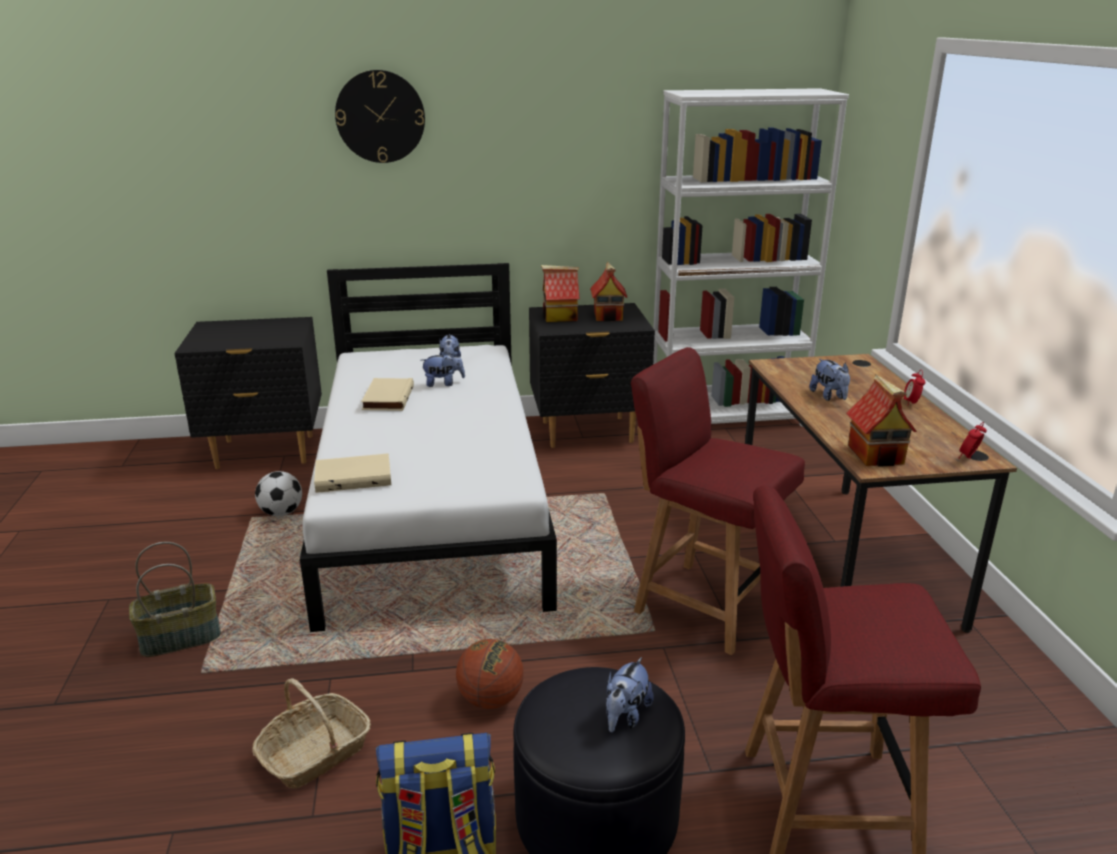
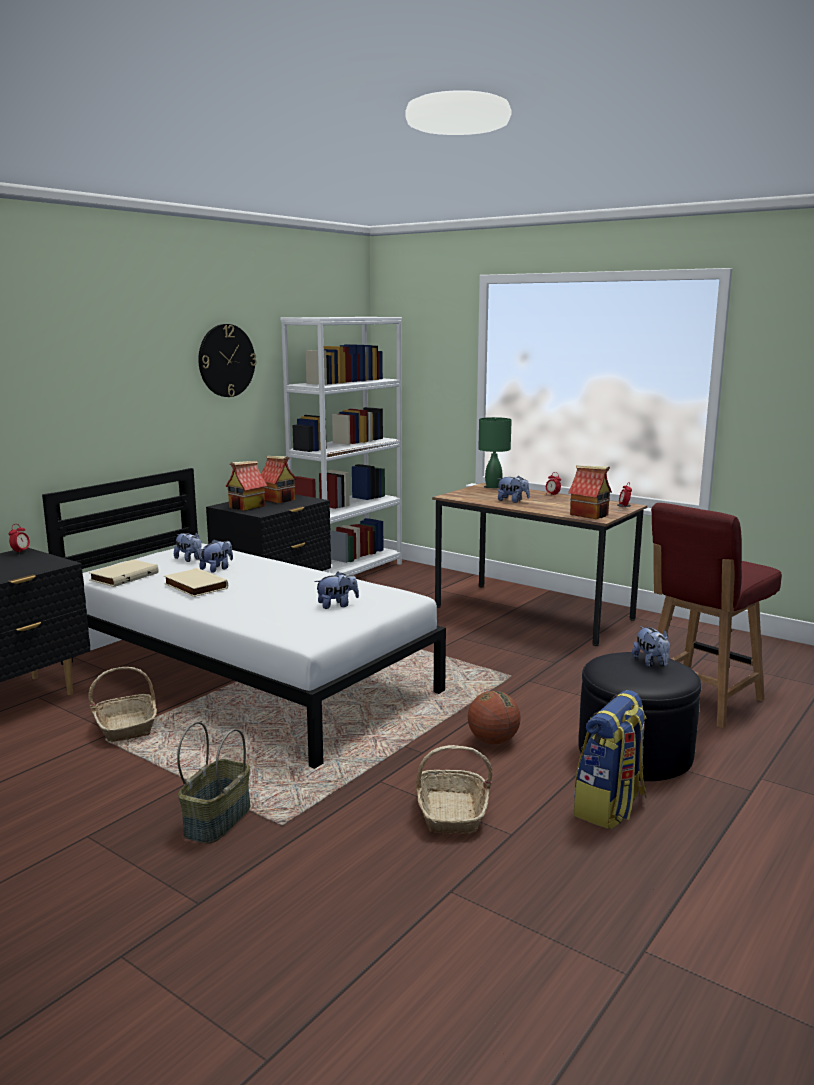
camera: 45 degrees left, 10 degrees down
(281, 513) = (126, 727): football -> basket
(296, 321) = (20, 552): none -> alarm clock
(354, 476) = (291, 626): beige book -> beige book (123, 576)
(380, 117) = (81, 341): wall clock -> wall clock (226, 360)
(440, 468) = (337, 605): none -> plush toy
(703, 604) = (511, 656): red chair -> none
(864, 364) = (493, 486): none -> green table lamp

